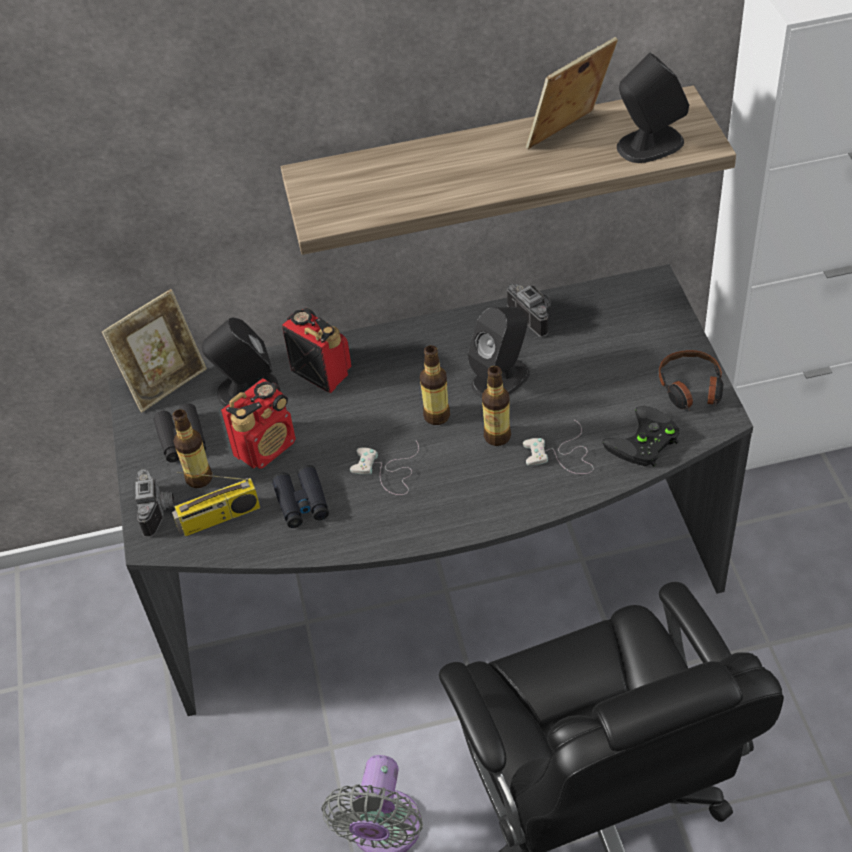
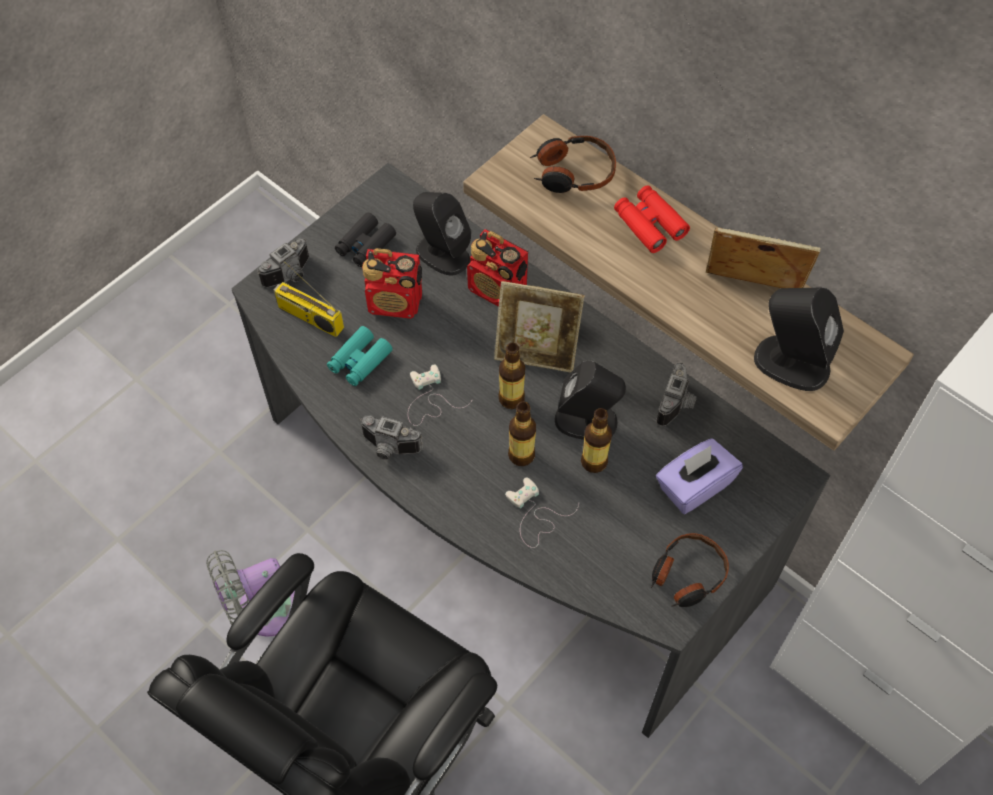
camera: 50 degrees right, 10 degrees up
(166, 382) = (411, 198): picture frame -> picture frame (536, 353)
(199, 478) = (336, 280): bottle -> bottle (594, 462)
(302, 502) = (359, 361): black binoculars -> turquoise binoculars
(321, 371) = (498, 290): radio -> radio turned 120 degrees clockwise
(359, 175) = (572, 173): none -> headphones
(412, 525) = (389, 449): none -> camera
(453, 157) = (649, 224): none -> red binoculars
(616, 344) = (694, 486): none -> purple tissue box
(644, 443) = (594, 571): black game controller -> none

